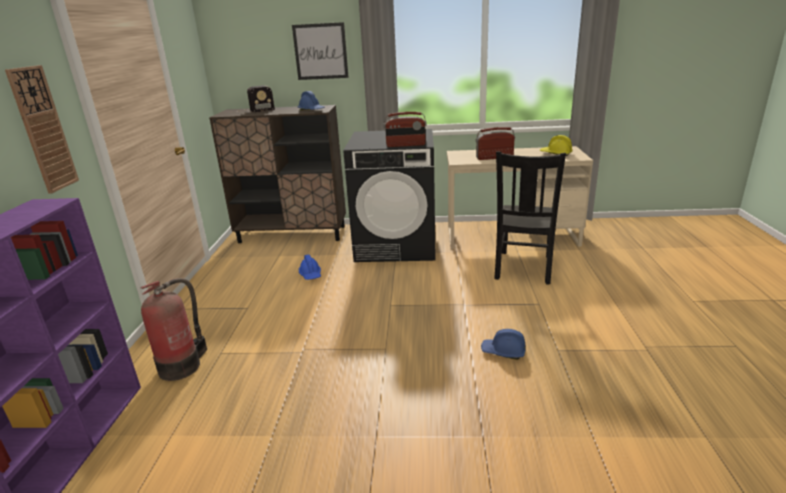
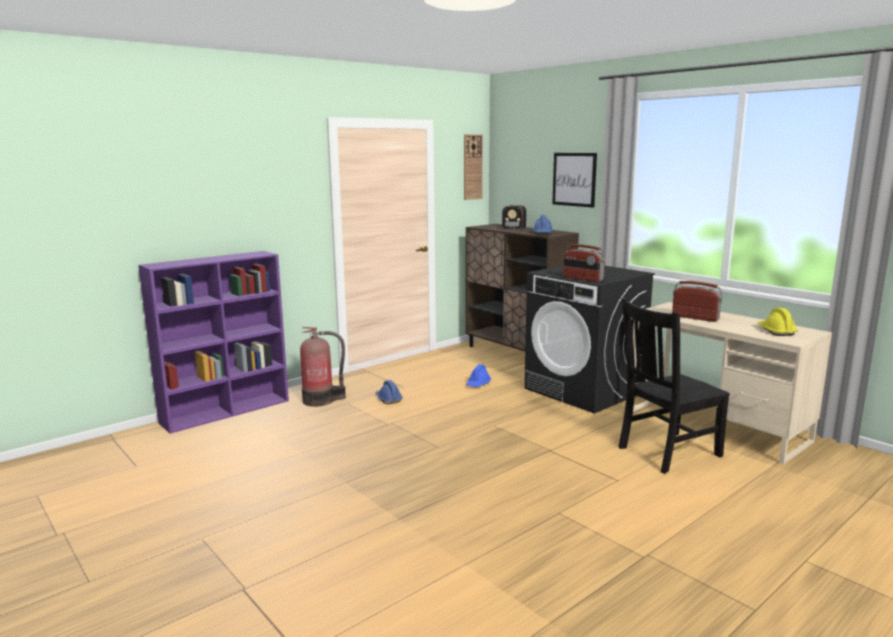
camera: 45 degrees right, 10 degrees down
(43, 130) = (290, 211): wall clock -> wall clock (472, 167)
(503, 352) = (513, 490): blue hard hat -> blue hard hat (388, 399)

